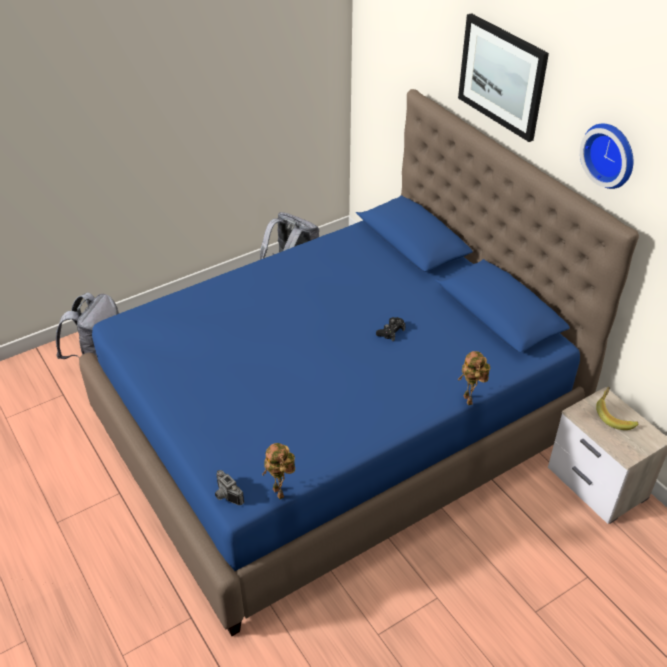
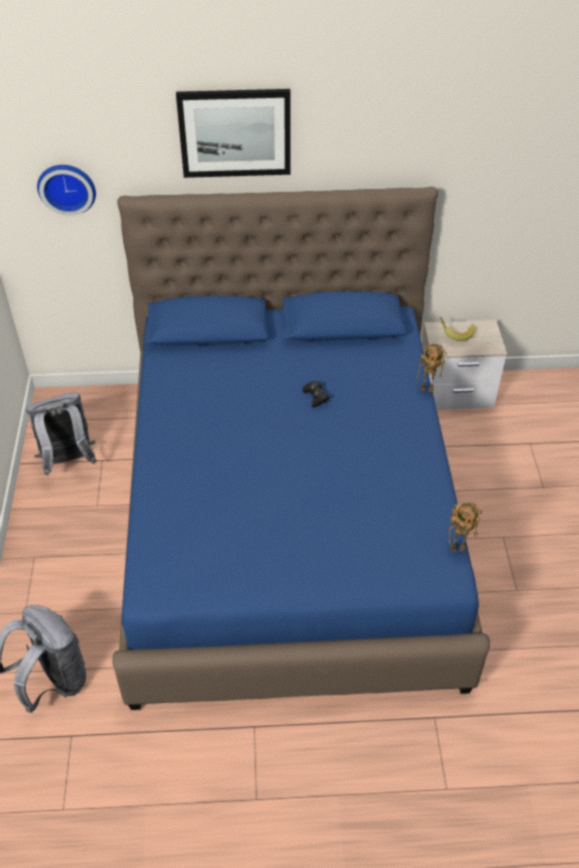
camera: 60 degrees left, 5 degrees up
(226, 496) = (441, 586): camera -> none
(611, 154) = (382, 142): wall clock -> wall clock (67, 187)

